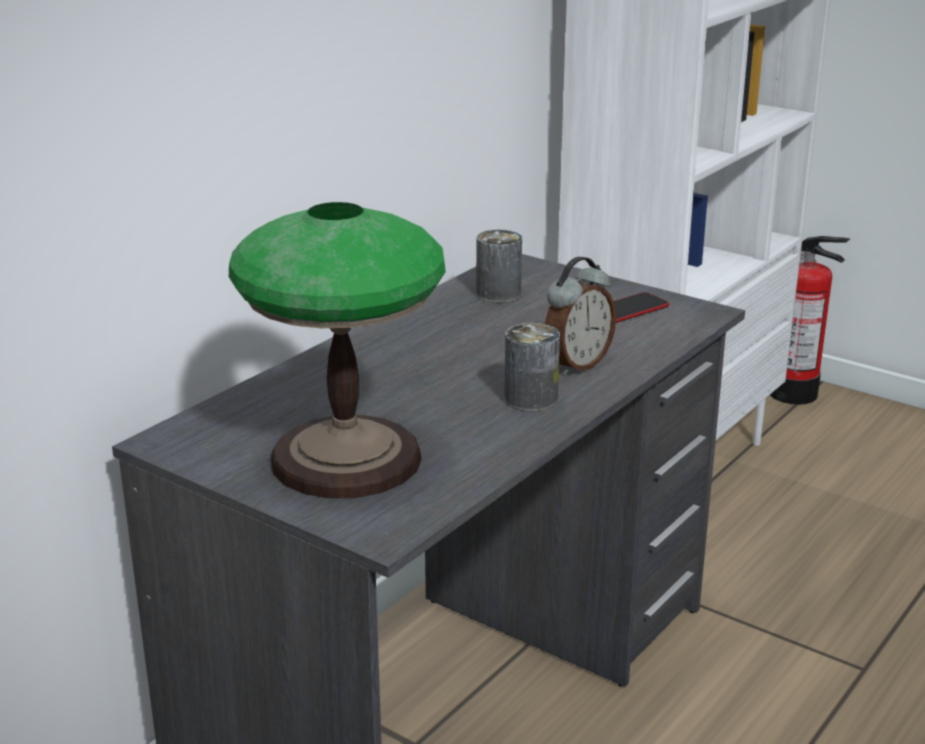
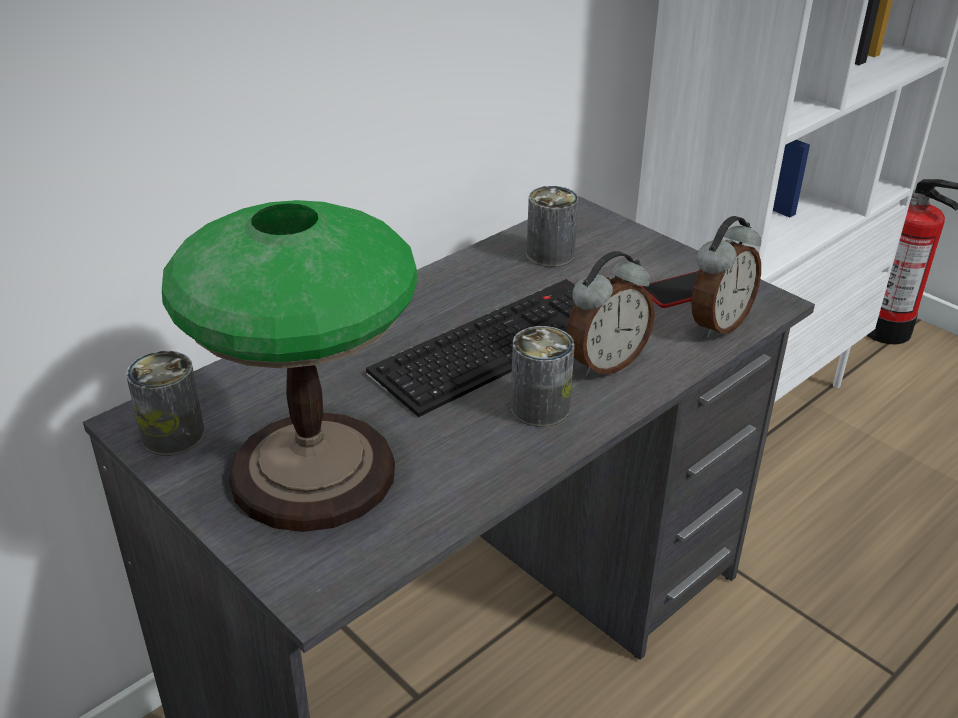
camera: 10 degrees right, 10 degrees up
(204, 447) = (173, 435): none -> can
(476, 358) = (498, 342): none -> keyboard
(665, 330) = (717, 324): none -> alarm clock

